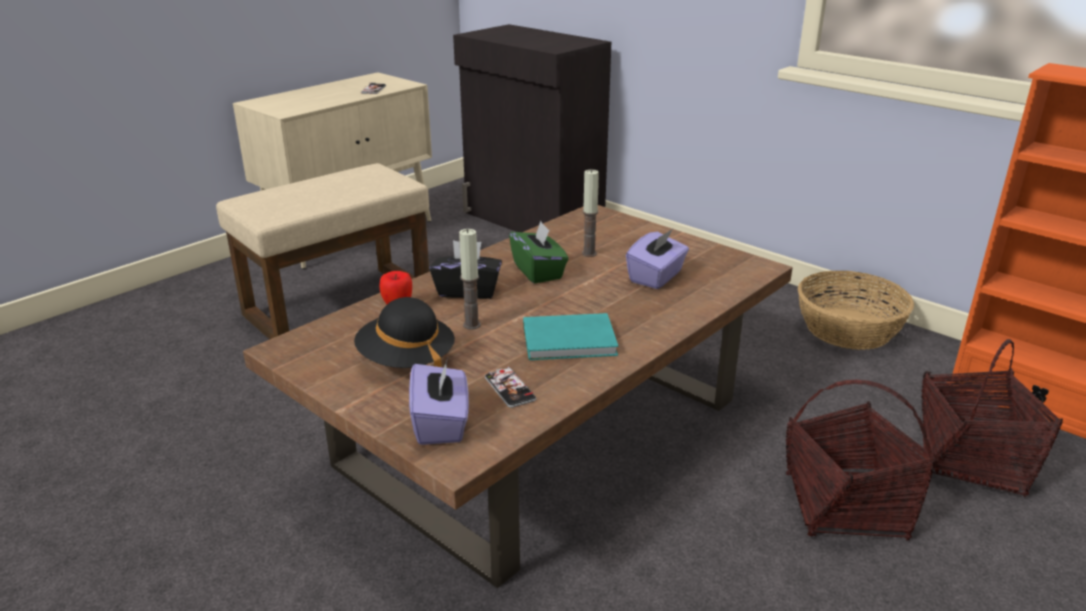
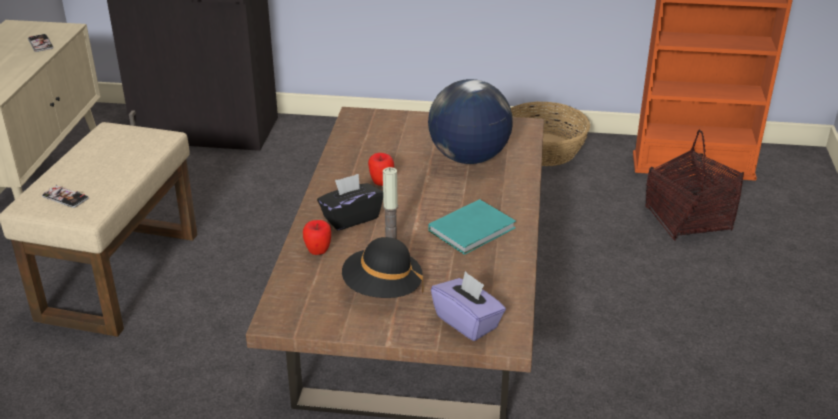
camera: 35 degrees left, 5 degrees up
(510, 389) = (478, 279): phone -> phone (65, 197)
(538, 271) = (381, 182): green tissue box -> apple
(589, 253) = (398, 154): candle -> none
(656, 277) = (468, 158): purple tissue box -> globe
(845, 506) = (649, 278): basket -> none

